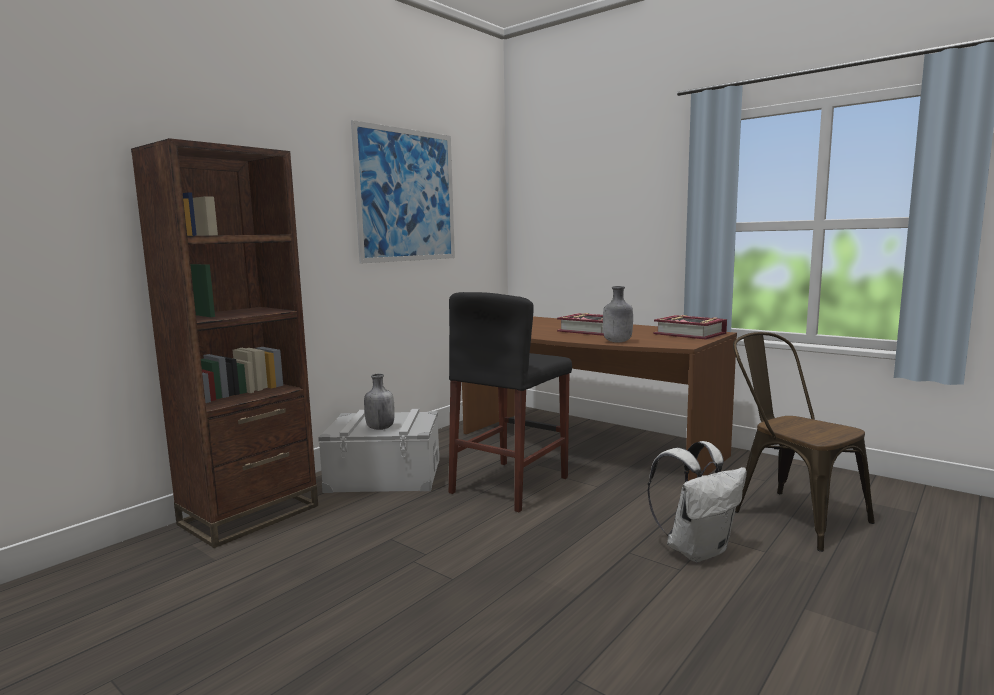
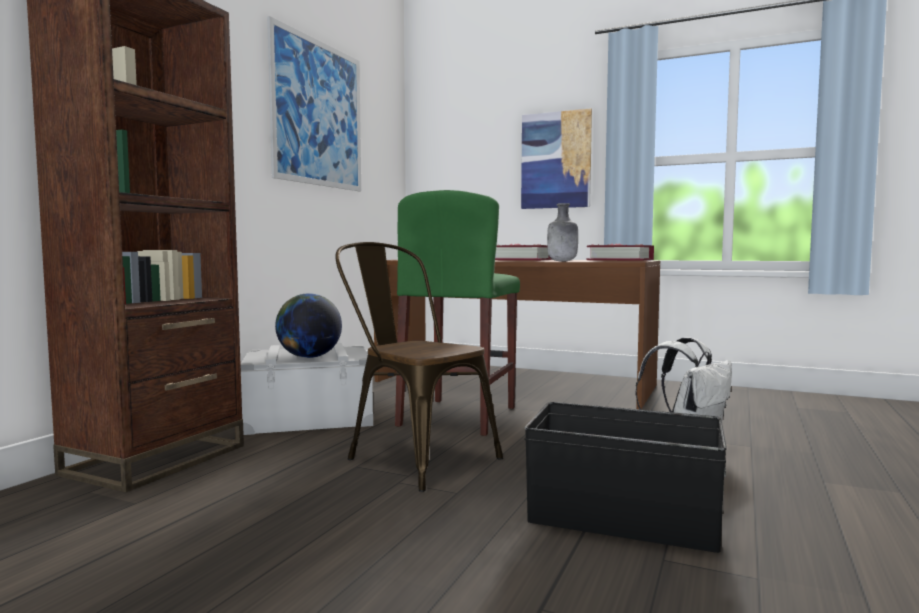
camera: 15 degrees left, 5 degrees down
(380, 428) = (309, 357): grey bottle -> globe
(510, 485) = (458, 416): black stool -> green stool
(573, 629) = (623, 519): none -> black storage box
(642, 222) = (556, 160): none -> picture
(790, 514) = (747, 419): brown chair -> brown chair (413, 457)

